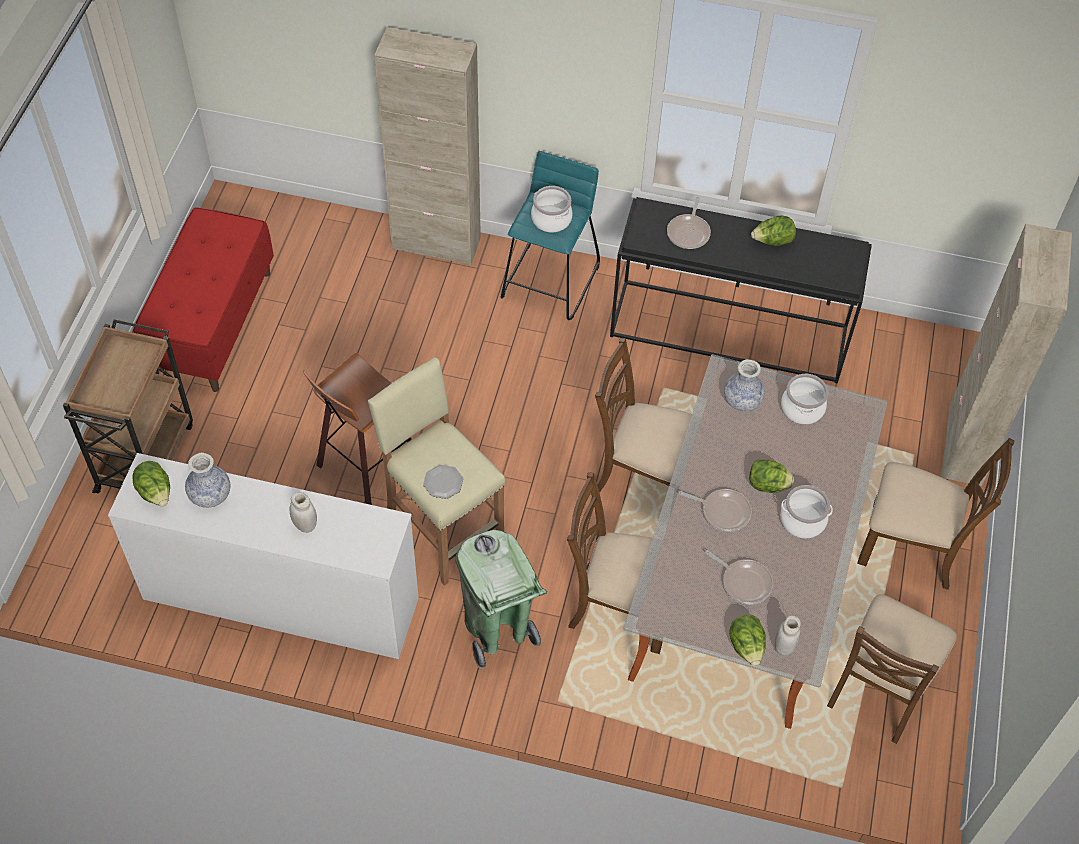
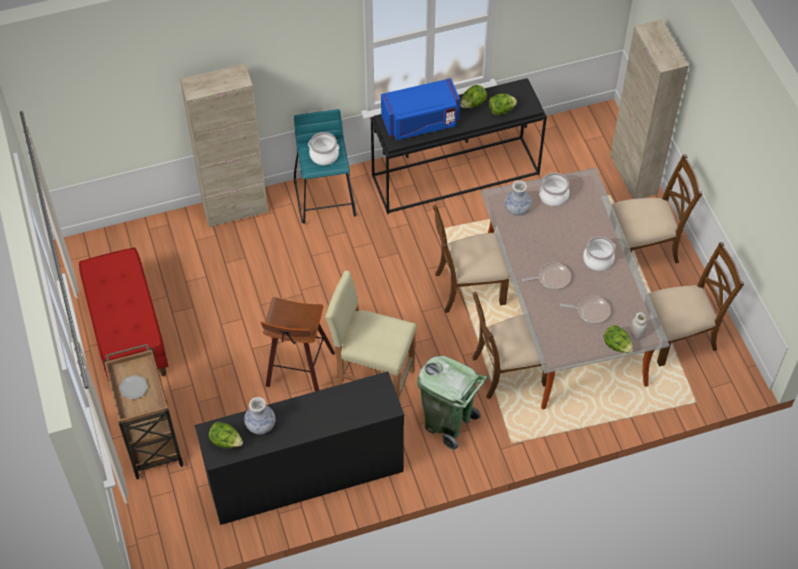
camera: 30 degrees left, 0 degrees up
(280, 598) = (305, 477): white dresser -> black dresser
(305, 525) = (331, 411): white jar -> none
(443, 483) = (384, 346): plate -> plate (134, 388)
(689, 232) = (420, 122): frying pan -> blue microwave
(767, 485) = (565, 250): lettuce -> lettuce (501, 110)
(880, 687) = (679, 337): brown chair -> brown chair turned 105 degrees counterclockwise

